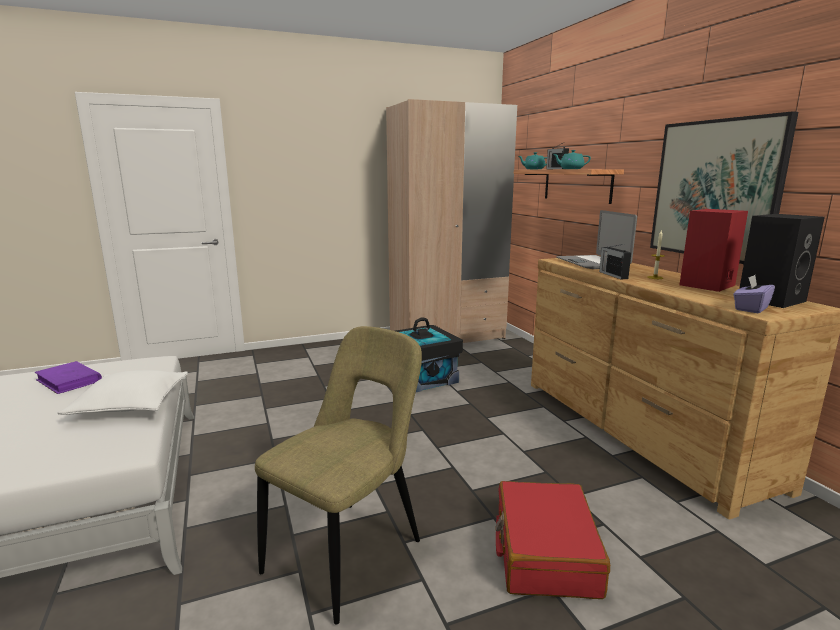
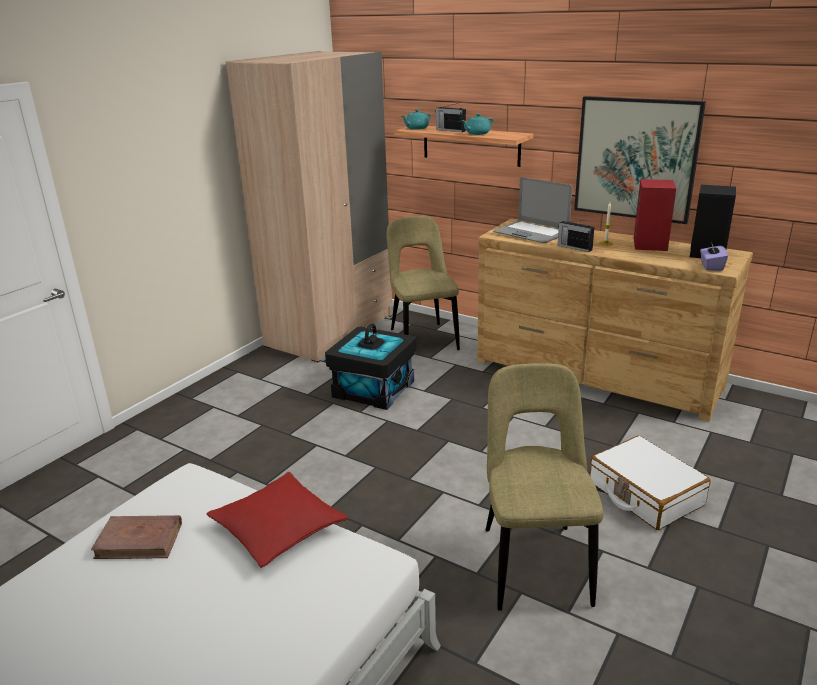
camera: 35 degrees left, 10 degrees up
(69, 380) = (139, 540): purple book -> brown book
(131, 404) = (278, 528): white pillow -> red pillow
(508, 358) = (422, 338): none -> beige chair
(545, 552) = (645, 494): red suitcase -> white suitcase

